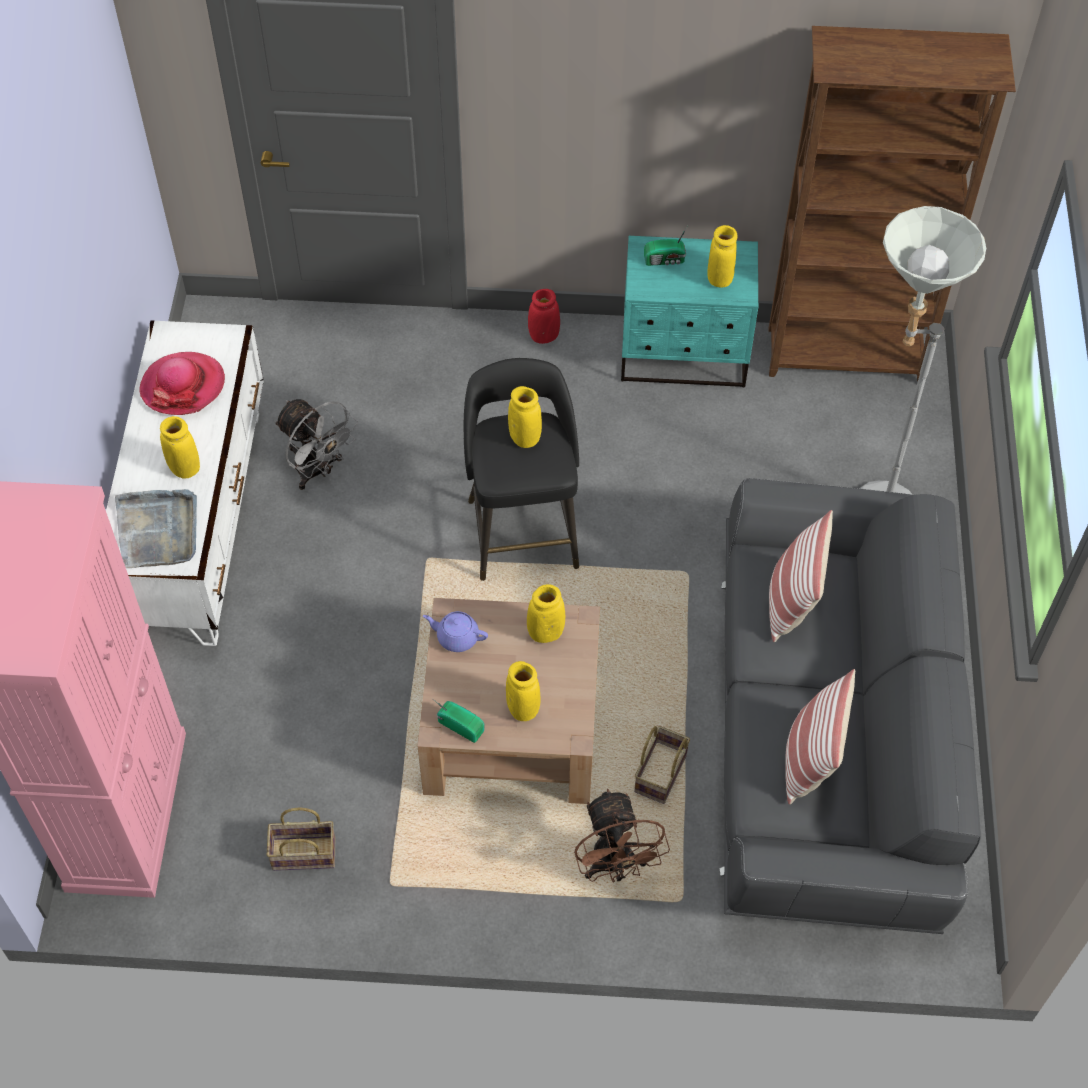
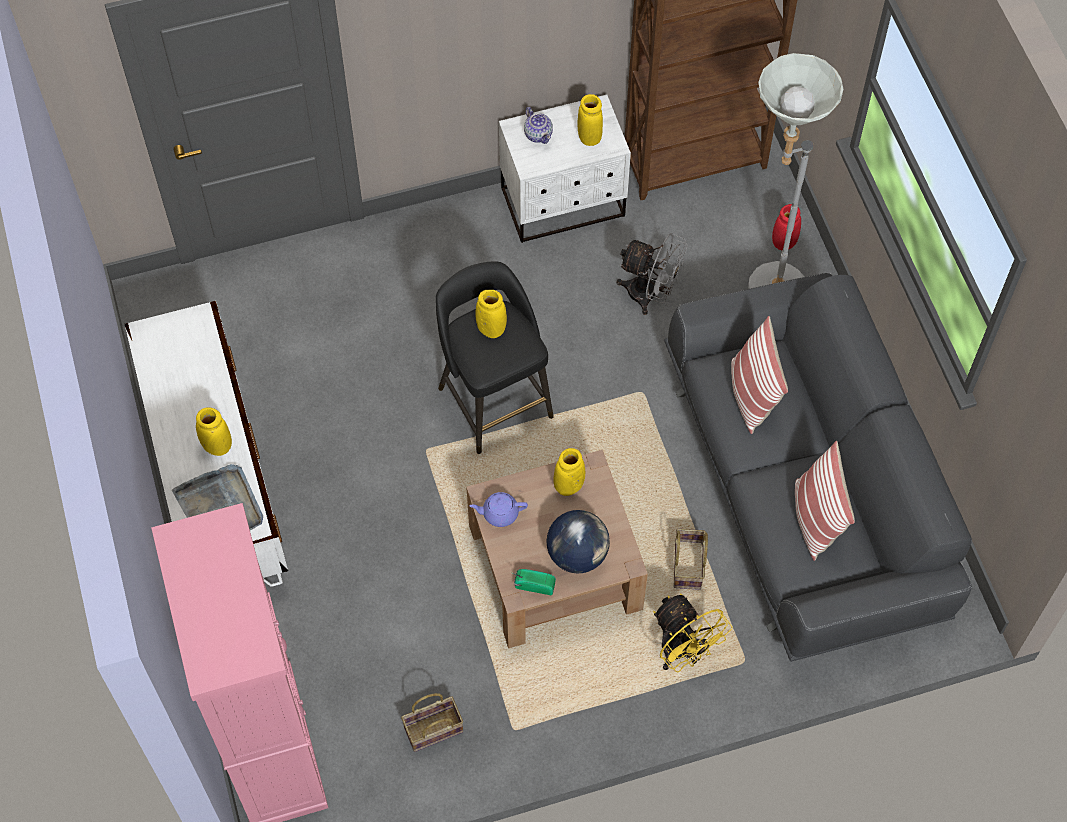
camera: 20 degrees left, 5 degrees up
(183, 386) = (181, 374): hat -> none
(318, 471) = (300, 403): grey fan -> grey fan (650, 295)
(523, 708) = (577, 554): yellow vase -> globe
(543, 336) = (439, 222): red vase -> red vase (784, 242)
(614, 866) = (682, 652): brown fan -> yellow fan
(665, 260) = (538, 134): radio -> teapot
(684, 355) = (564, 203): turquoise nightstand -> white nightstand

